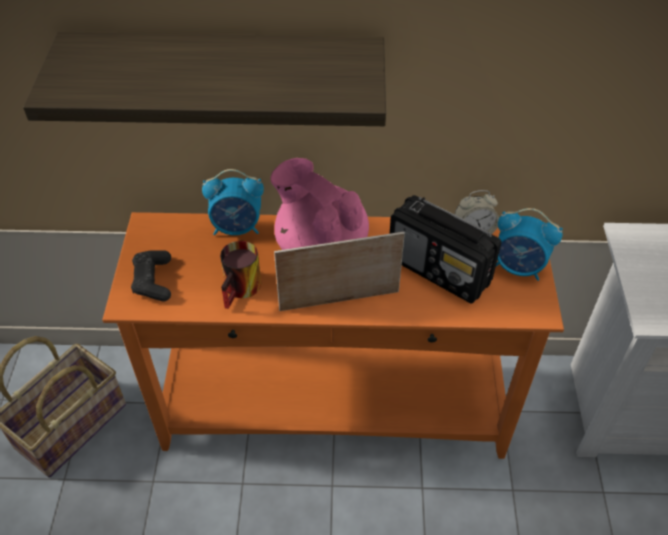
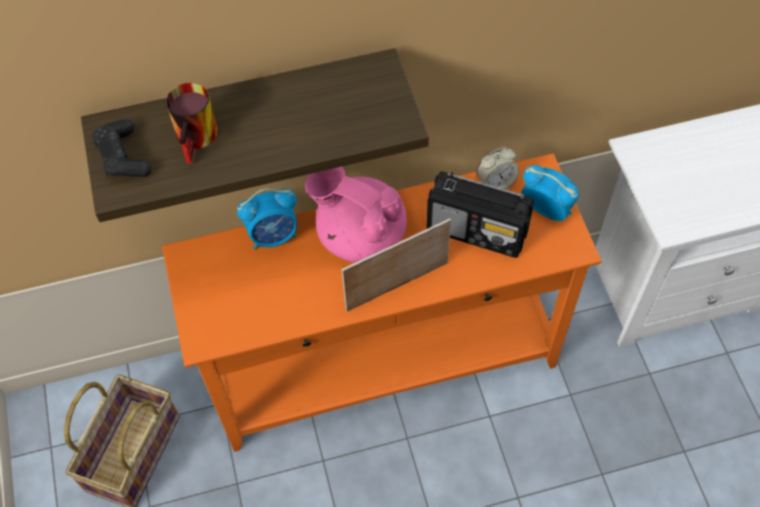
camera: 15 degrees left, 10 degrees up
(153, 281) = (216, 313): black game controller -> black game controller (123, 157)
(243, 290) = (305, 299): mug -> mug (199, 139)
(518, 267) = (546, 209): alarm clock -> alarm clock turned 150 degrees counterclockwise

